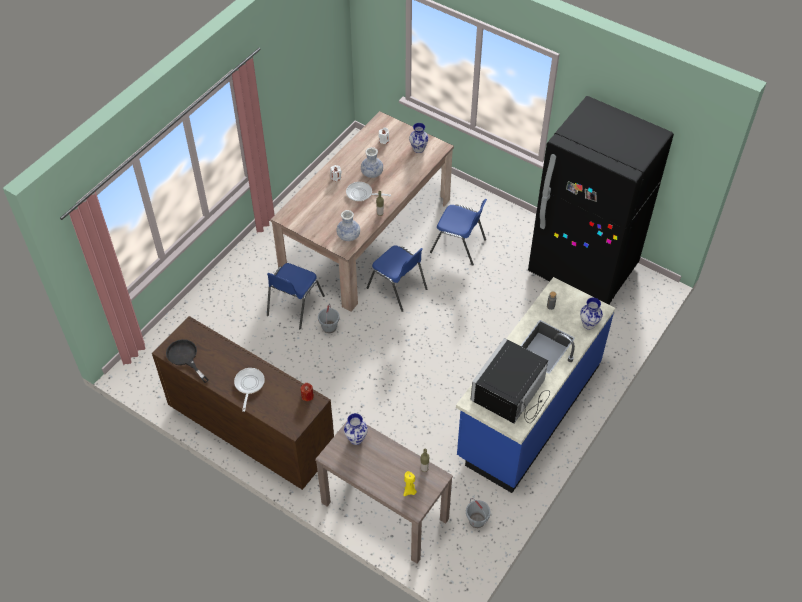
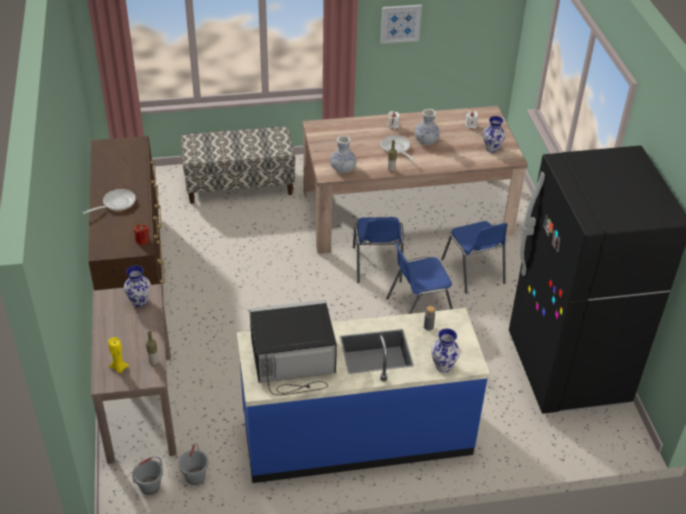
camera: 45 degrees right, 10 degrees down
(185, 357) = (105, 157): black frying pan -> none
(228, 302) = (239, 185): none -> bench
(281, 91) = (400, 23): none -> picture
(294, 306) = (281, 220): blue chair -> blue chair (418, 308)
(329, 327) = (286, 252): grey bucket -> grey bucket (150, 486)

